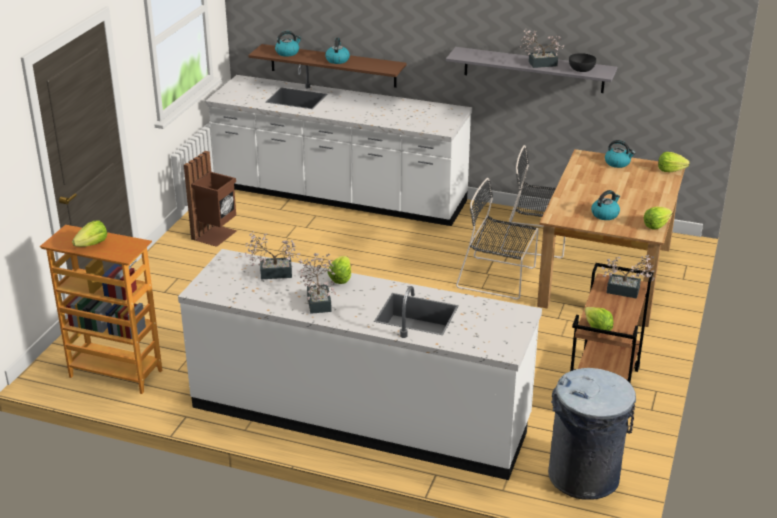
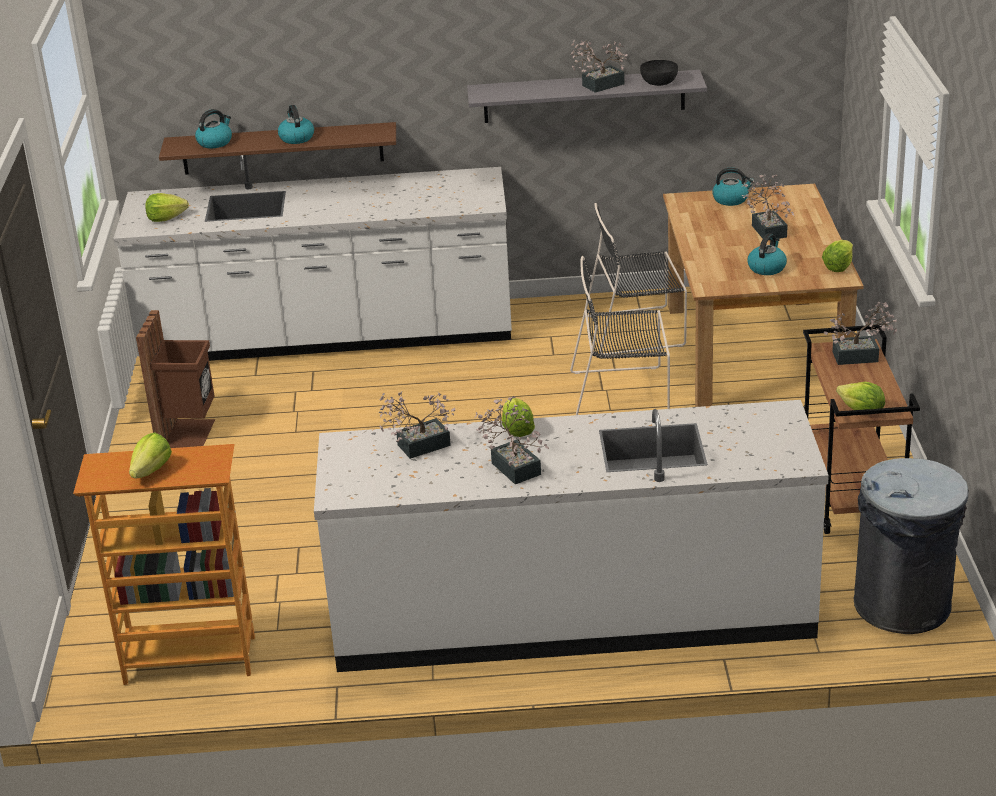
camera: 20 degrees left, 0 degrees up
(627, 188) = (767, 229): none -> potted plant
(670, 170) = (802, 194): lettuce -> lettuce (166, 218)

